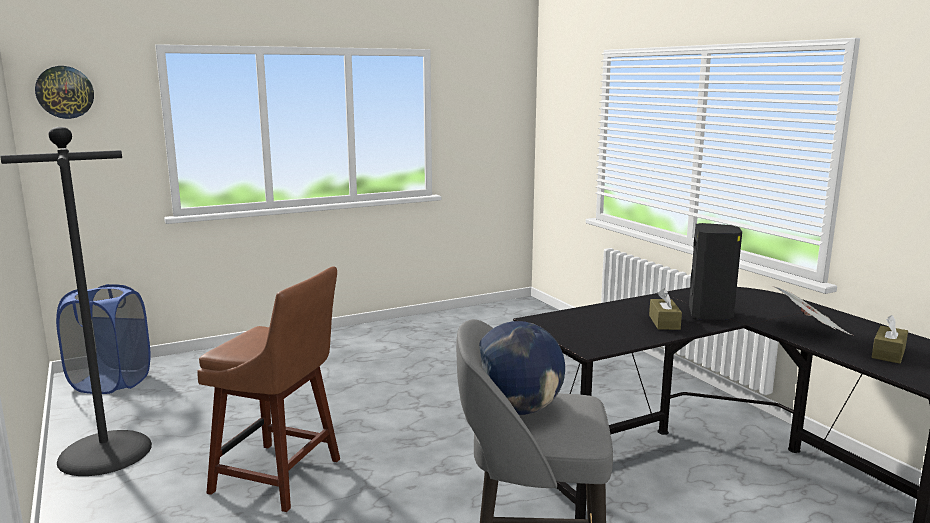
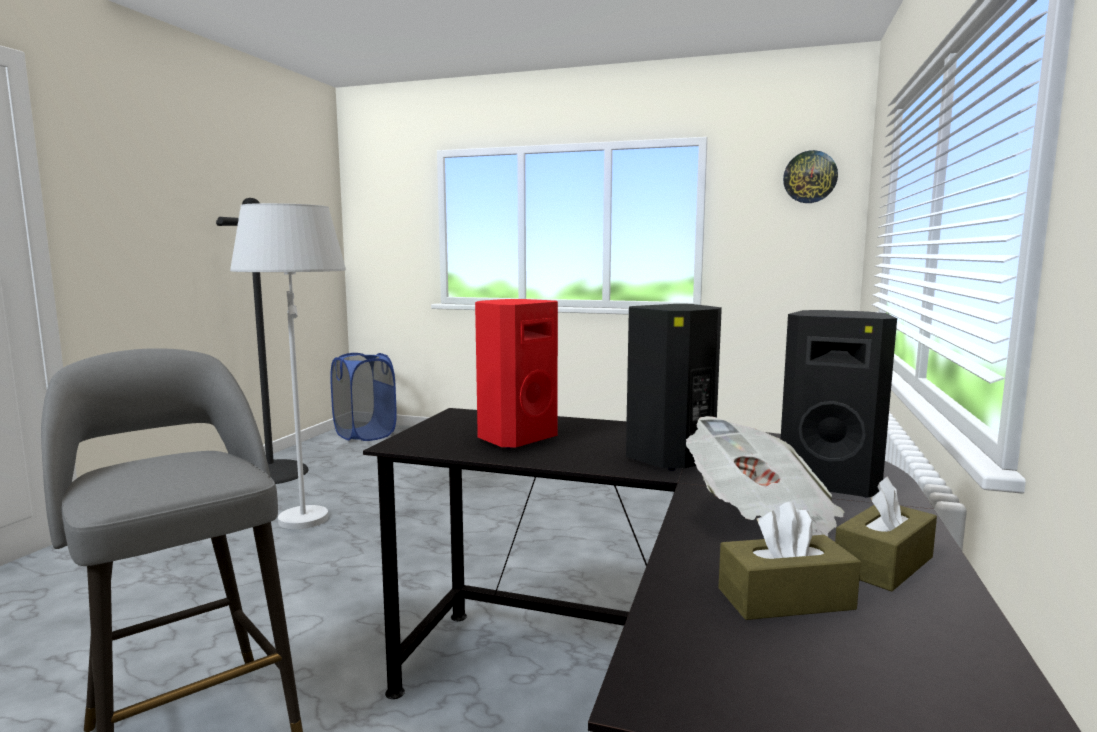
camera: 45 degrees right, 5 degrees down
(65, 92) = (374, 193): wall clock -> wall clock (810, 177)
(282, 477) = (306, 529): brown chair -> white floor lamp
(517, 409) = (163, 461): globe -> none
(621, 326) = (515, 438): none -> red speaker
(664, 322) = (576, 449): brown tissue box -> brown tissue box (883, 564)
(781, 306) = (830, 483): none -> black speaker

